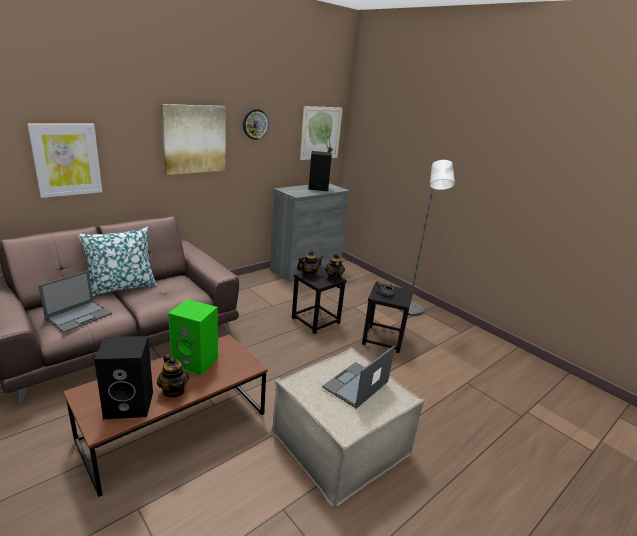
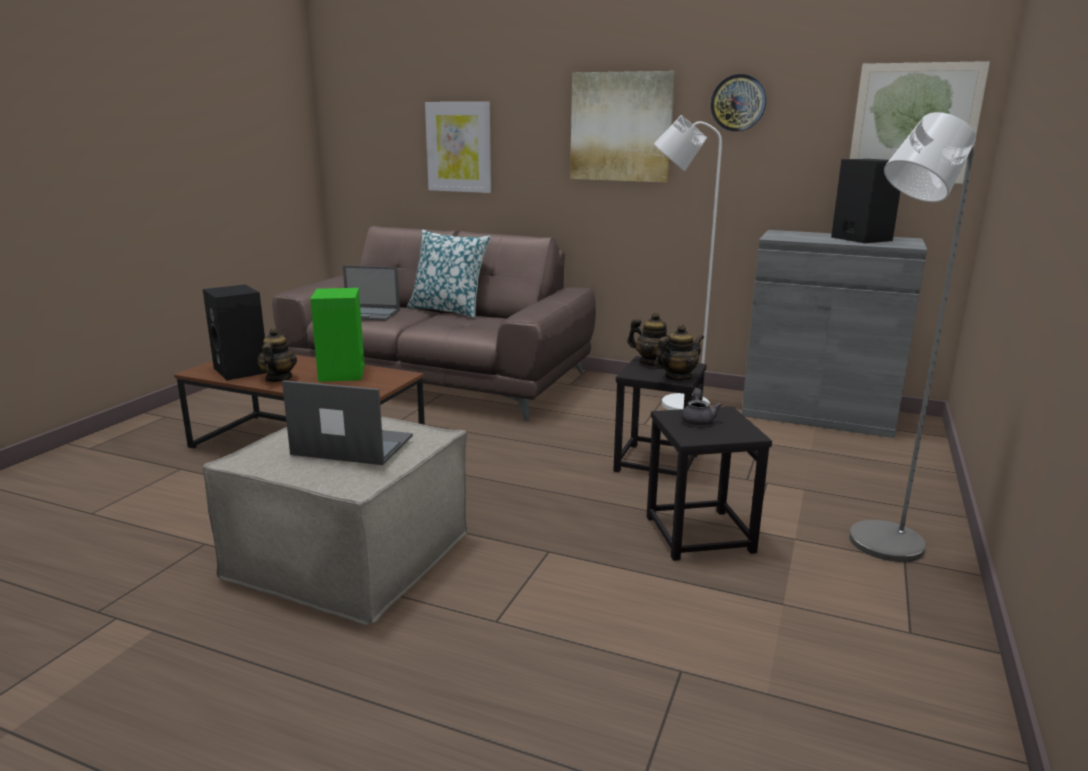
camera: 65 degrees right, 5 degrees down
(174, 391) = (278, 378): teapot -> teapot turned 150 degrees clockwise
(259, 289) = (675, 404): none -> white floor lamp

